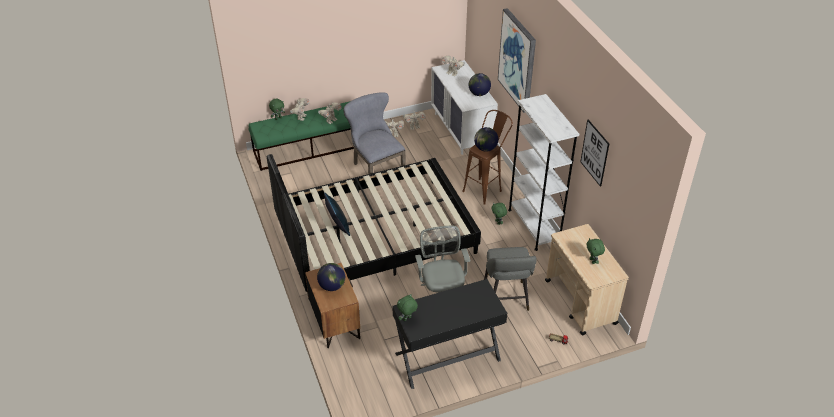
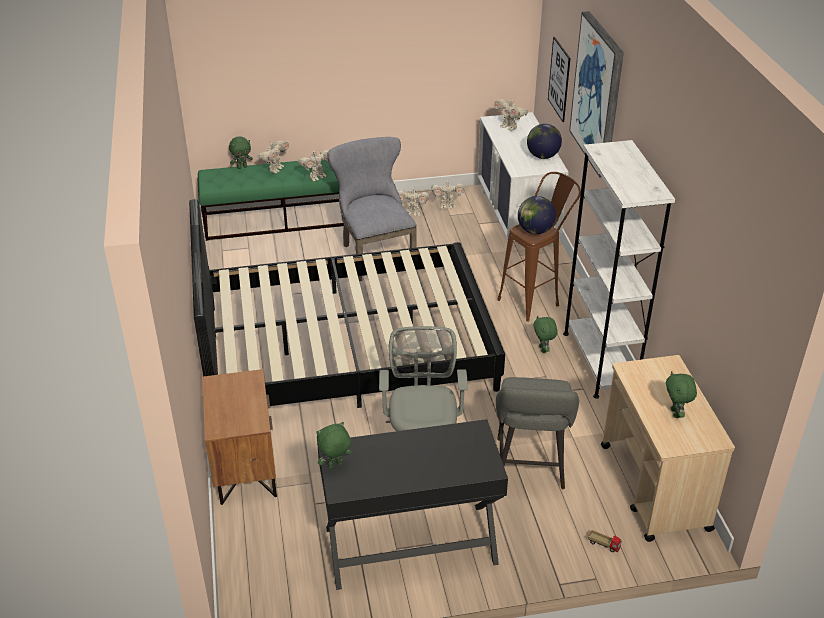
camera: 10 degrees right, 5 degrees down
(332, 286) = (236, 402): globe -> none
(337, 226) = (283, 321): blue pillow -> none
(594, 153) = (696, 229): picture -> picture (559, 79)

